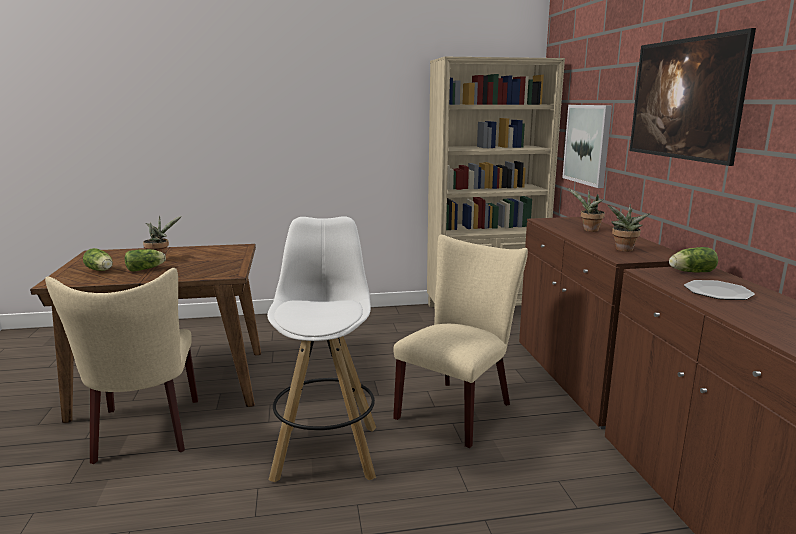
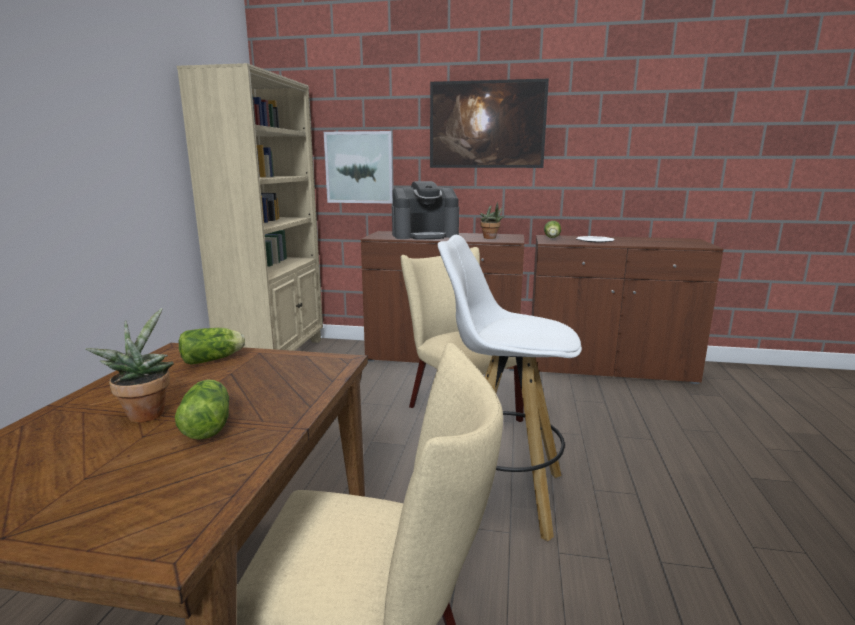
camera: 70 degrees left, 0 degrees up
(100, 270) = (138, 478): lettuce -> lettuce (214, 359)
(588, 230) = (425, 235): potted plant -> coffee machine

